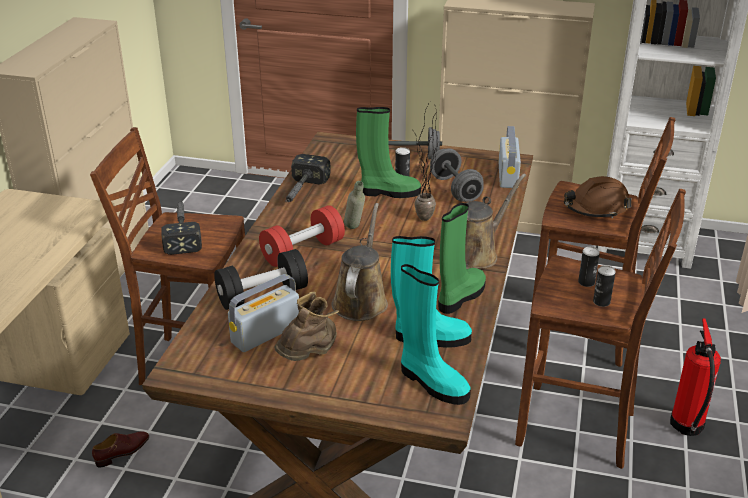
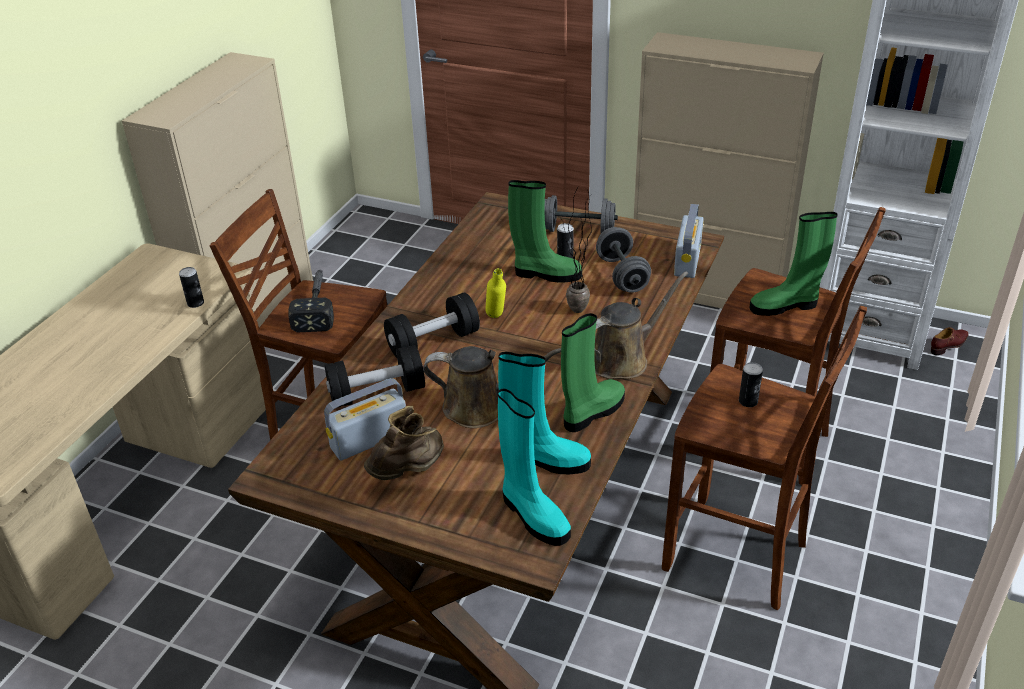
camera: 10 degrees right, 5 degrees up
(123, 452) = (243, 535): brown shoe -> brown shoe (949, 345)
(301, 192) = (450, 267): hammer -> none
(302, 251) = (433, 342): red dumbbell -> black dumbbell
(355, 229) = (496, 319): grey bottle -> yellow bottle
(361, 300) = (481, 407): brown watering can -> brown watering can turned 75 degrees clockwise
(596, 208) = (785, 306): brown hard hat -> green boot
(601, 302) = (759, 428): can -> can (195, 303)
(687, 426) = (865, 567): fire extinguisher -> none

